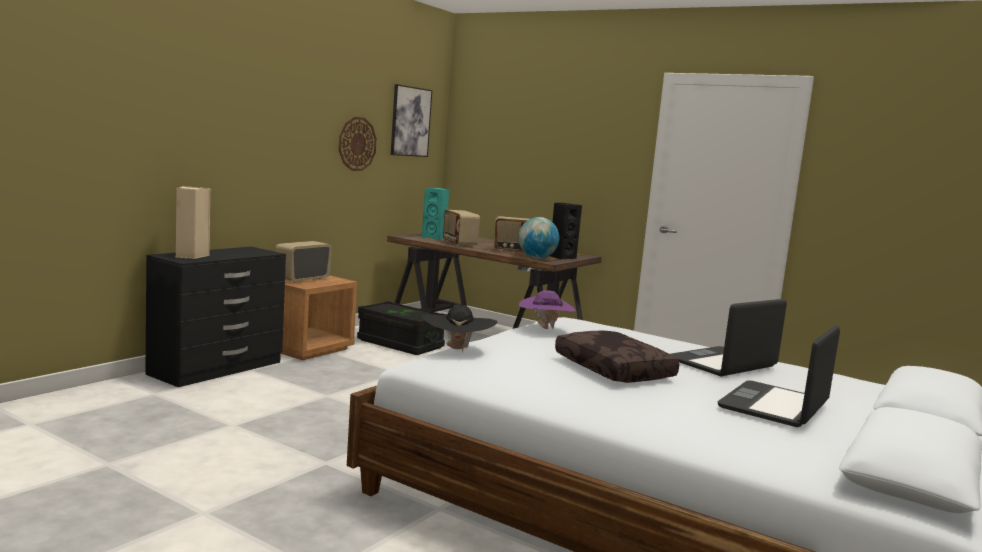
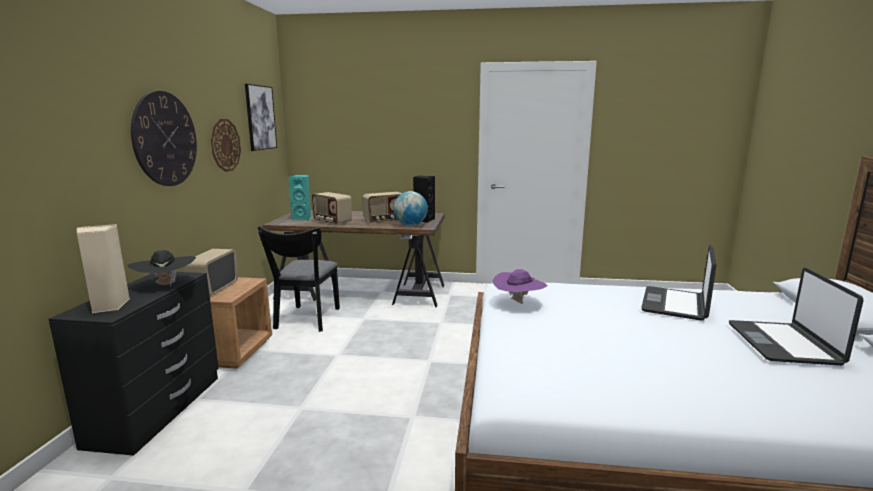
camera: 25 degrees left, 5 degrees up
(287, 128) = (165, 139): none -> wall clock
(400, 343) = (306, 320): black storage box -> black chair
(457, 349) = (506, 358): black hat -> black hat (166, 285)
(615, 370) = (638, 338): brown pillow -> none

